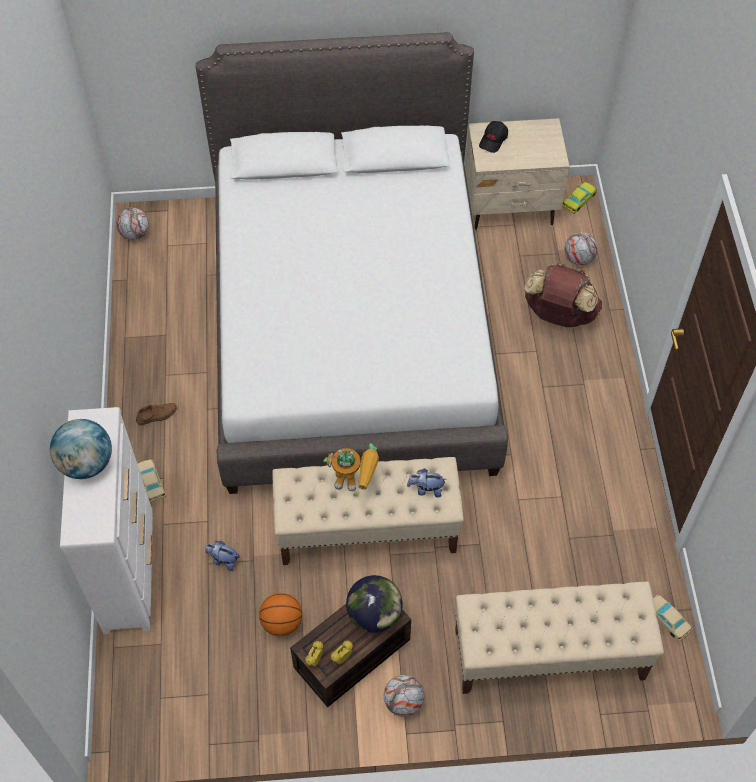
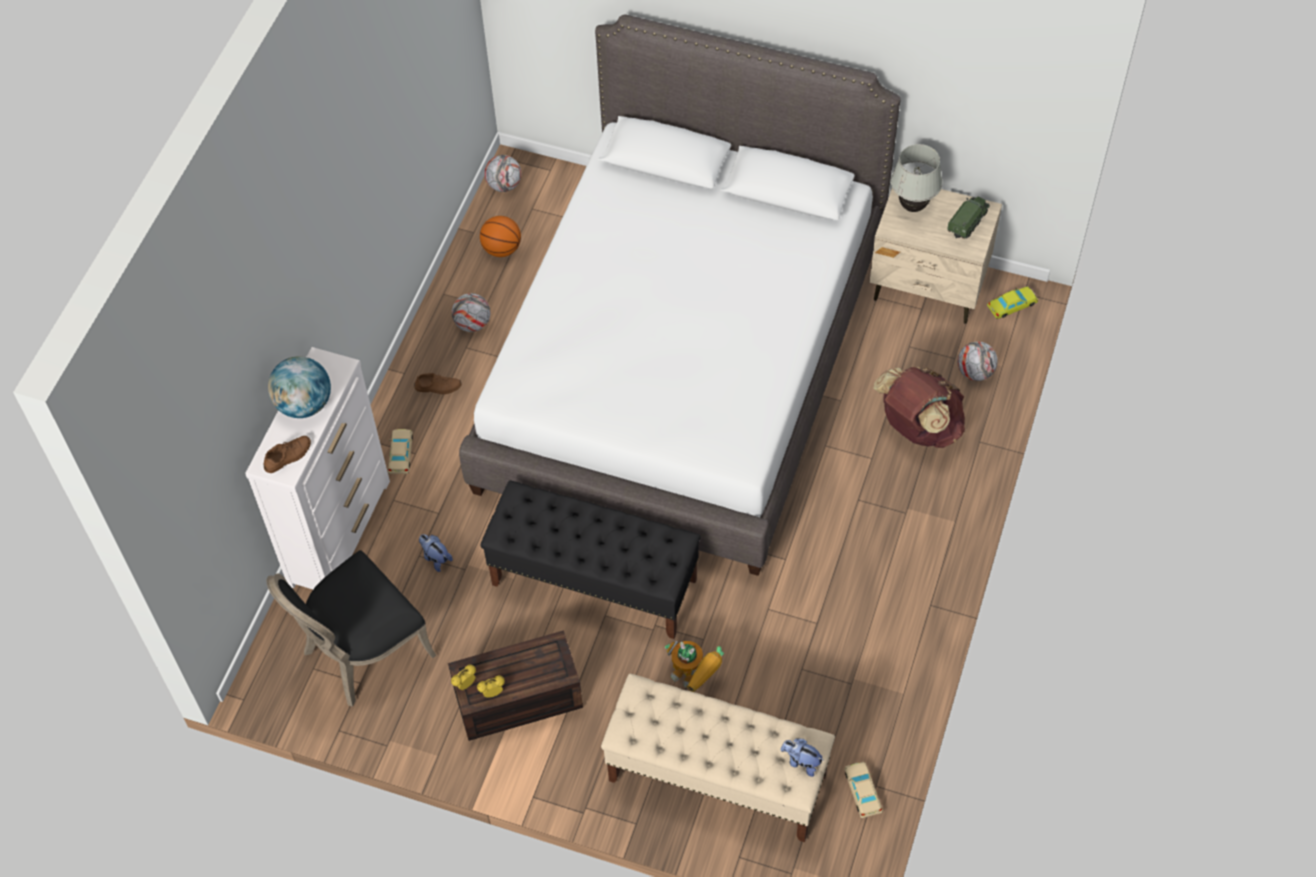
camera: 25 degrees right, 0 degrees up
(94, 516) = (288, 456): none -> brown shoe
(197, 667) = (362, 653): none -> black chair
(282, 622) = (463, 641): basketball -> basketball (502, 249)
(355, 481) = (583, 521): toy robot -> toy robot (694, 678)
(368, 530) = (595, 582): beige bench -> black bench
(374, 614) = (545, 663): globe -> none
(403, 702) = (545, 765): football -> football (472, 323)
(426, 489) = (651, 556): plush toy -> plush toy (801, 762)
(493, 140) = (913, 206): black cap -> white table lamp
(541, 139) = (968, 222): none -> toy truck

